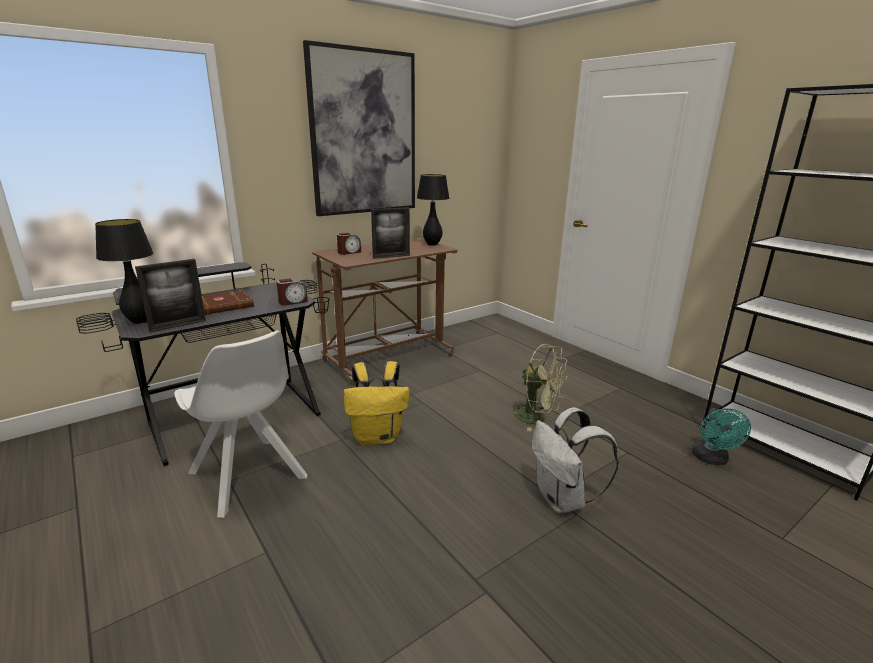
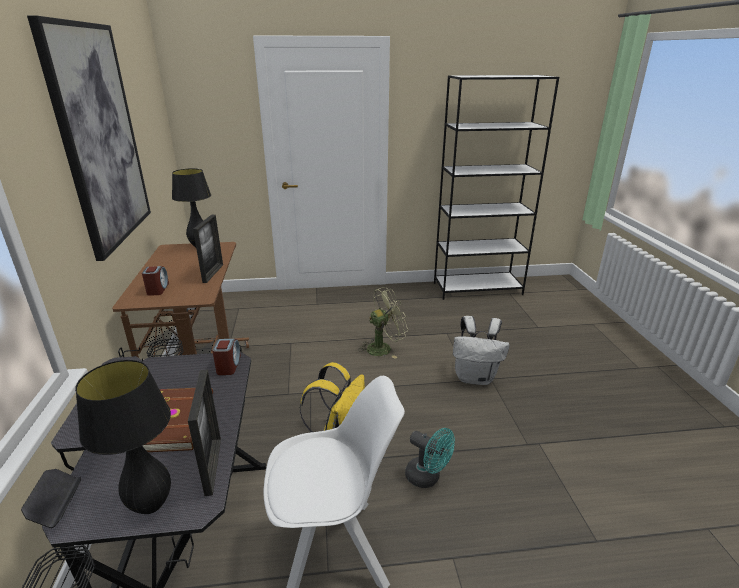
camera: 60 degrees left, 5 degrees up
(712, 459) = (471, 311): turquoise fan -> turquoise fan (427, 478)

